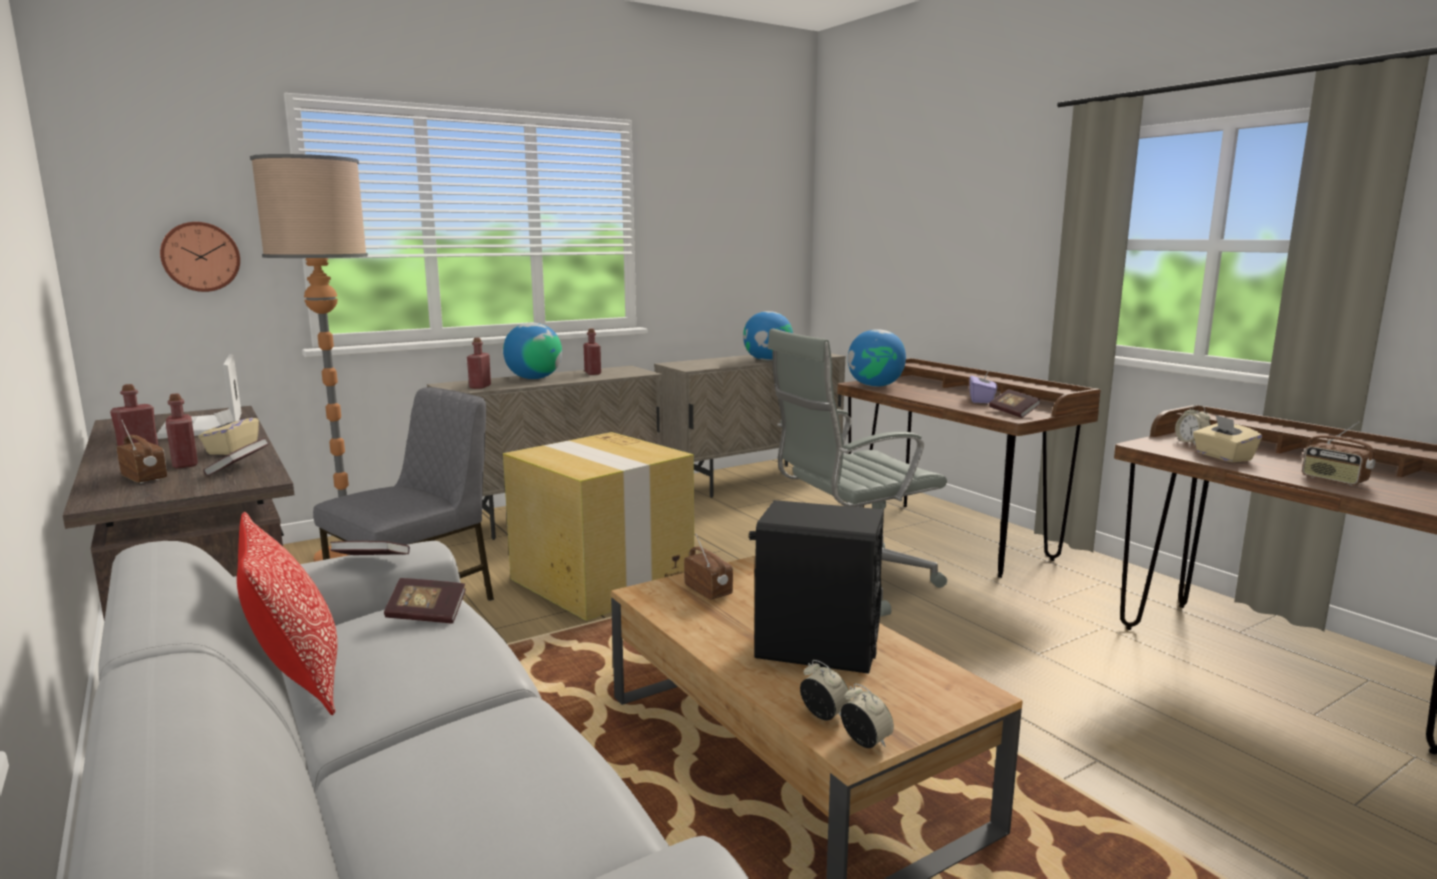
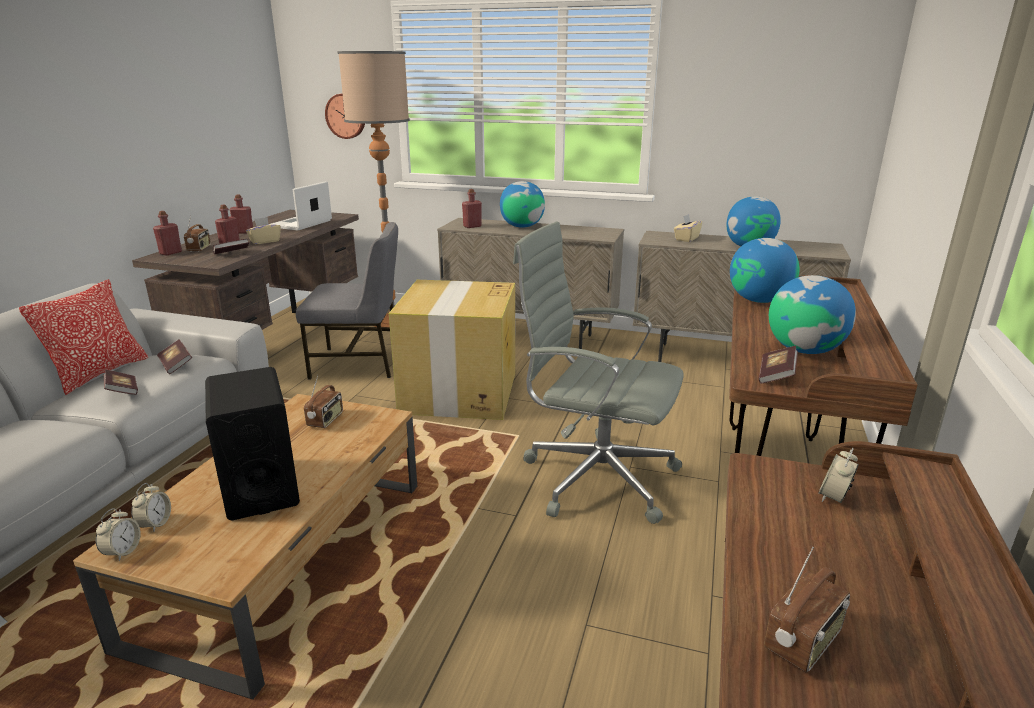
camera: 50 degrees right, 10 degrees up
(371, 562) = (205, 326): book -> book (123, 391)
(592, 373) = (571, 230): red bottle -> red bottle (170, 253)
(982, 400) = (804, 350): purple tissue box -> globe
(1223, 457) = (792, 531): beige tissue box -> beige tissue box (686, 239)
(1333, 480) = (803, 642): radio -> radio turned 150 degrees counterclockwise

